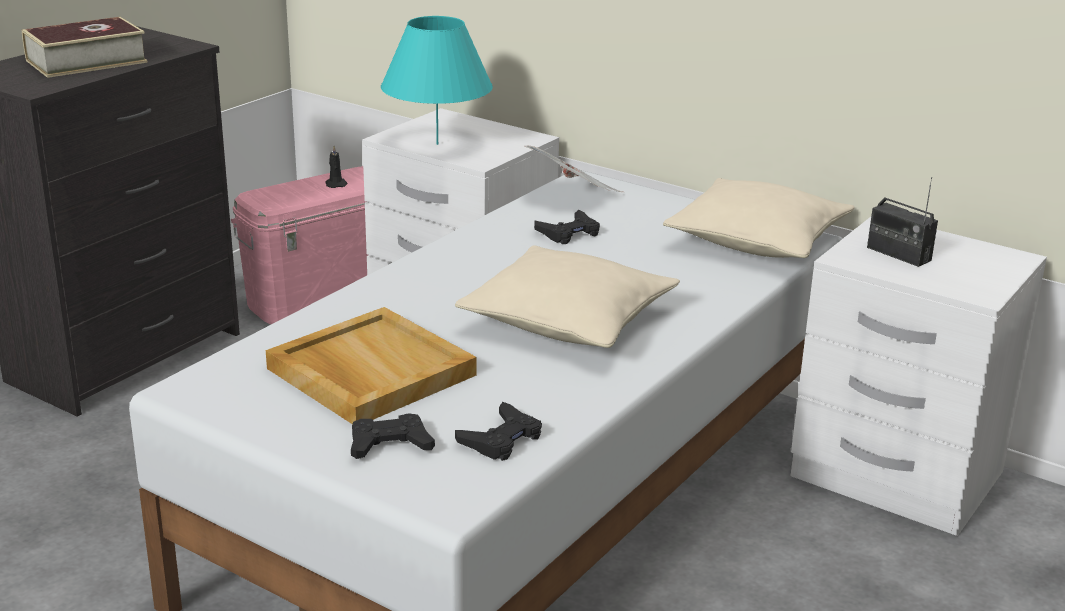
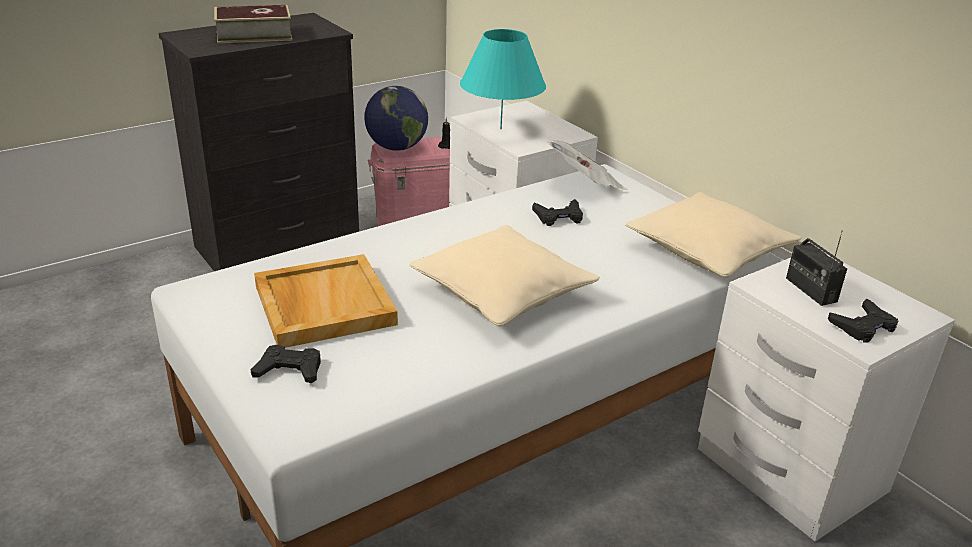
camera: 20 degrees right, 5 degrees up
(272, 196) = (396, 148): none -> globe
(501, 439) = (373, 386): black game controller -> black game controller (863, 326)

